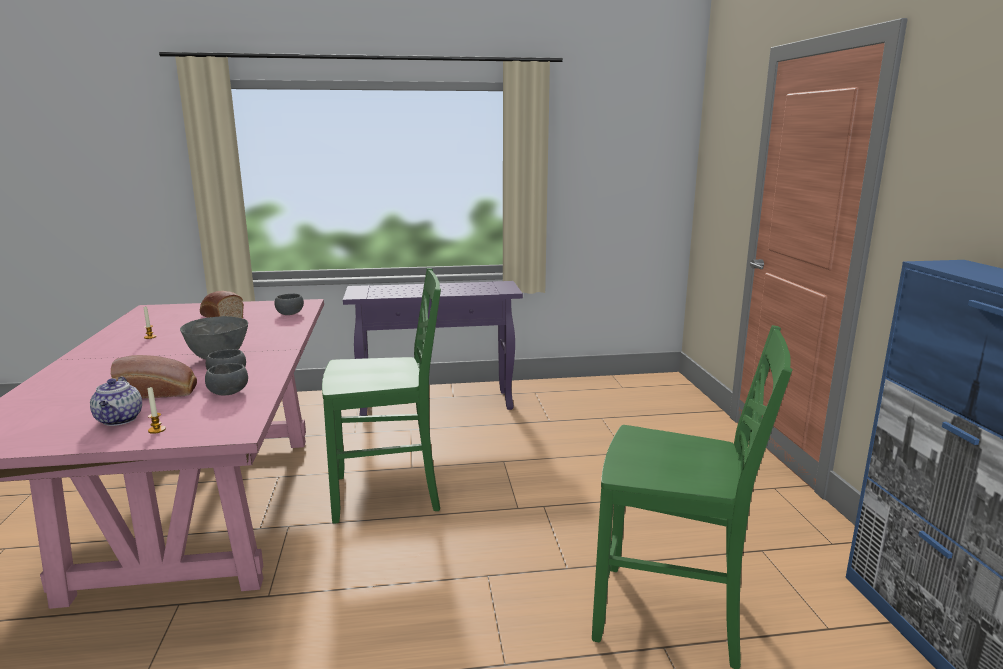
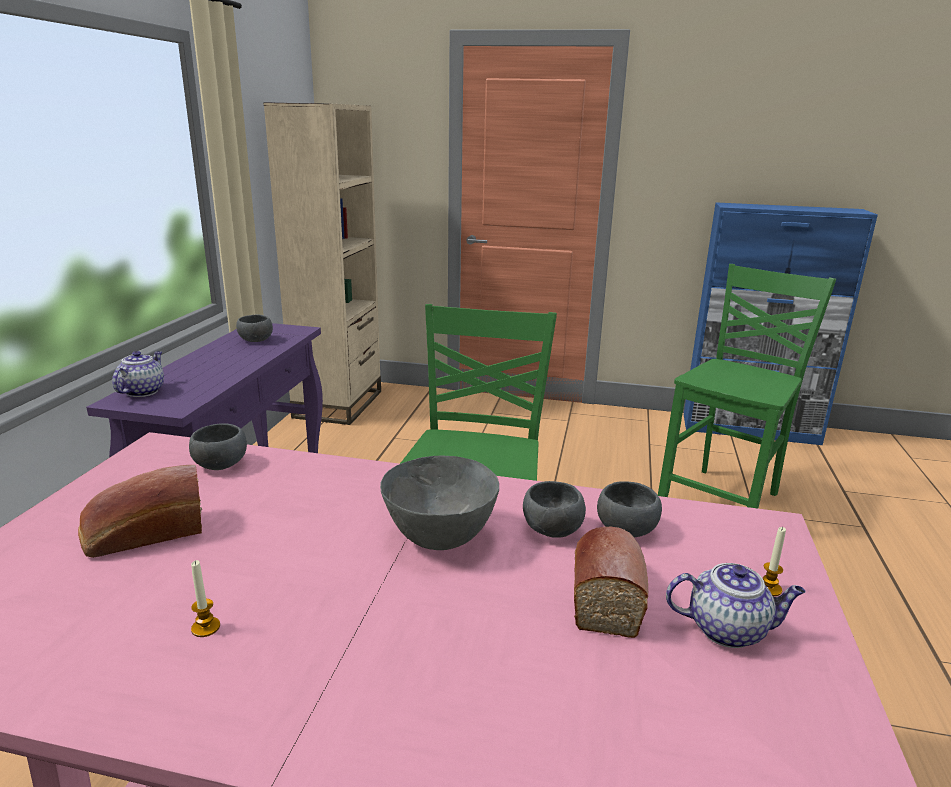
camera: 70 degrees left, 5 degrees up
(373, 288) = (142, 391): none -> teapot
(475, 287) = (255, 340): none -> grey bowl
(632, 386) = (338, 404): none -> beige bookcase

